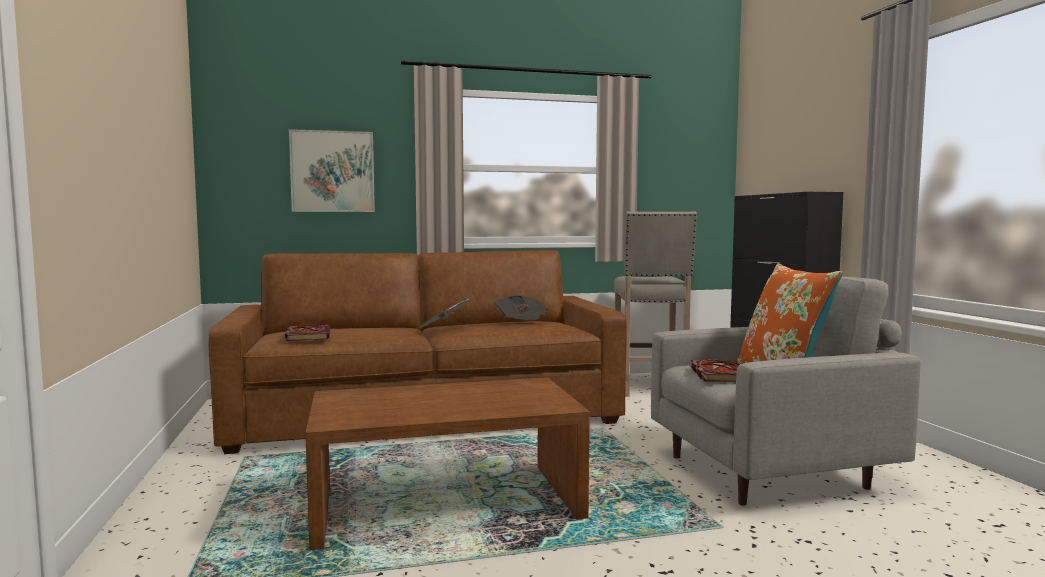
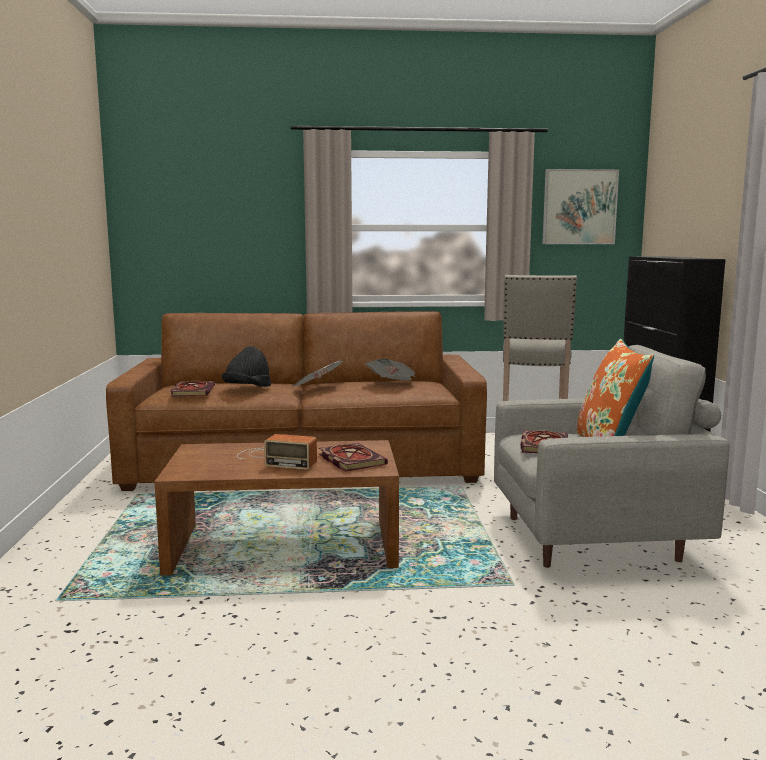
camera: 10 degrees right, 5 degrees up
(332, 171) = (229, 233): picture -> picture (579, 207)
(369, 332) = (247, 389): none -> black hat
(436, 401) = (275, 459): none -> radio
(522, 398) = (350, 459): none -> book

